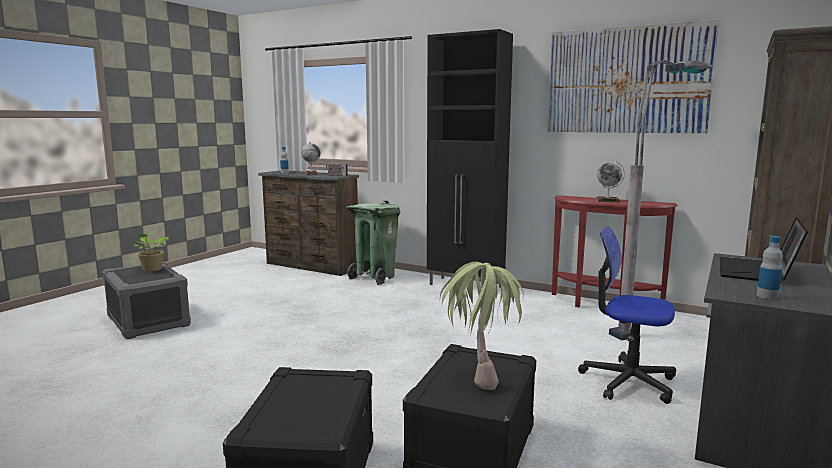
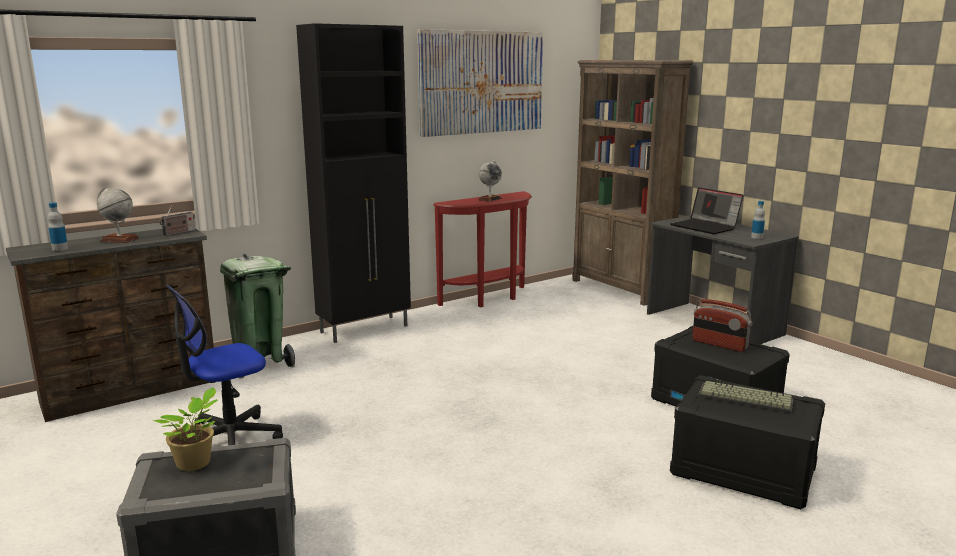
camera: 65 degrees left, 5 degrees up
(316, 396) = (744, 399): none -> keyboard
(481, 375) = (719, 344): potted plant -> radio
(628, 381) = (638, 334): office chair -> office chair (229, 439)
(653, 329) = (555, 300): grey floor lamp -> none

